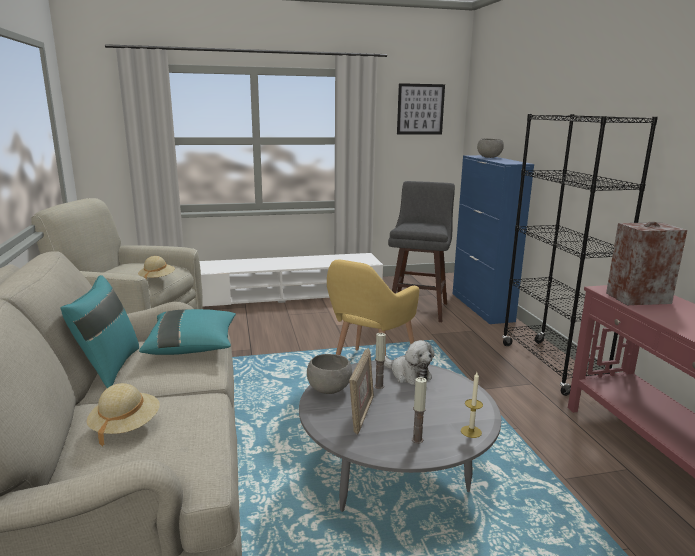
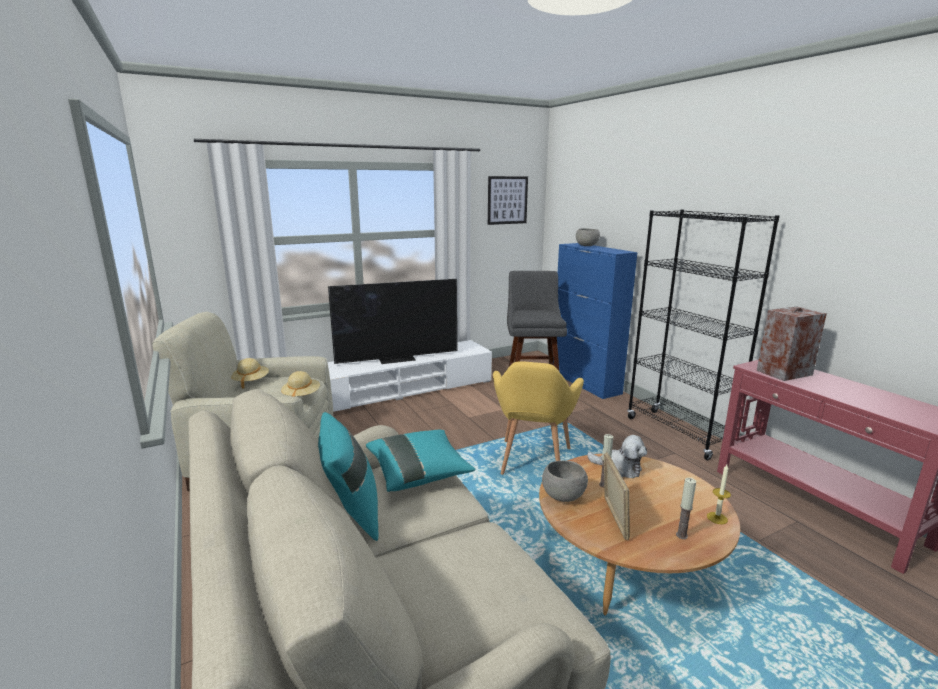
camera: 15 degrees left, 0 degrees up
(125, 426) = (442, 584): beige hat -> beige hat (251, 381)
(285, 263) = (397, 359): none -> television
(395, 477) = (626, 568): grey coffee table -> brown coffee table

